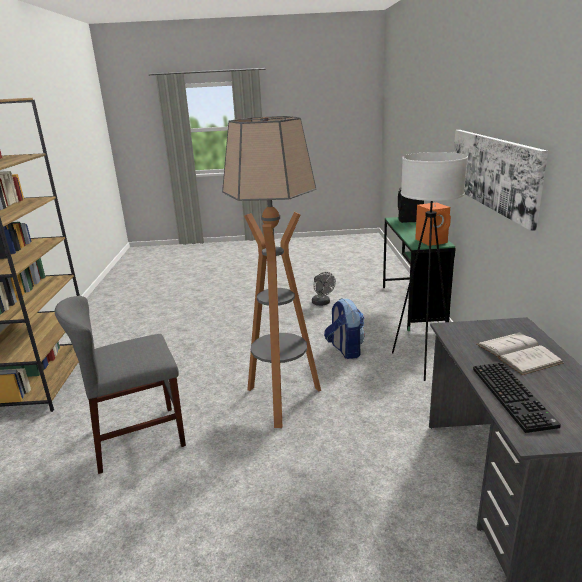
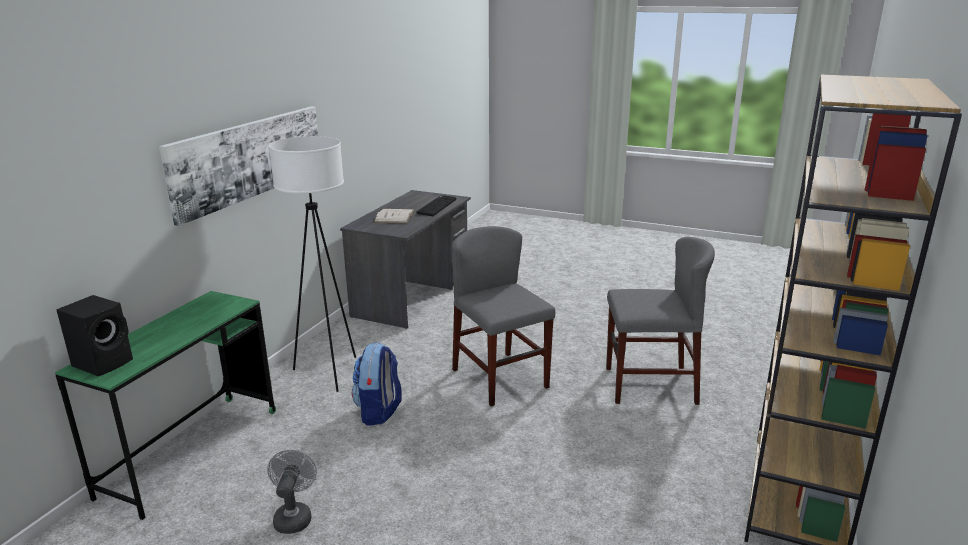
camera: 155 degrees left, 0 degrees up
(282, 400) = (500, 378): floor lamp -> grey chair
(432, 241) = (209, 305): orange speaker -> none

